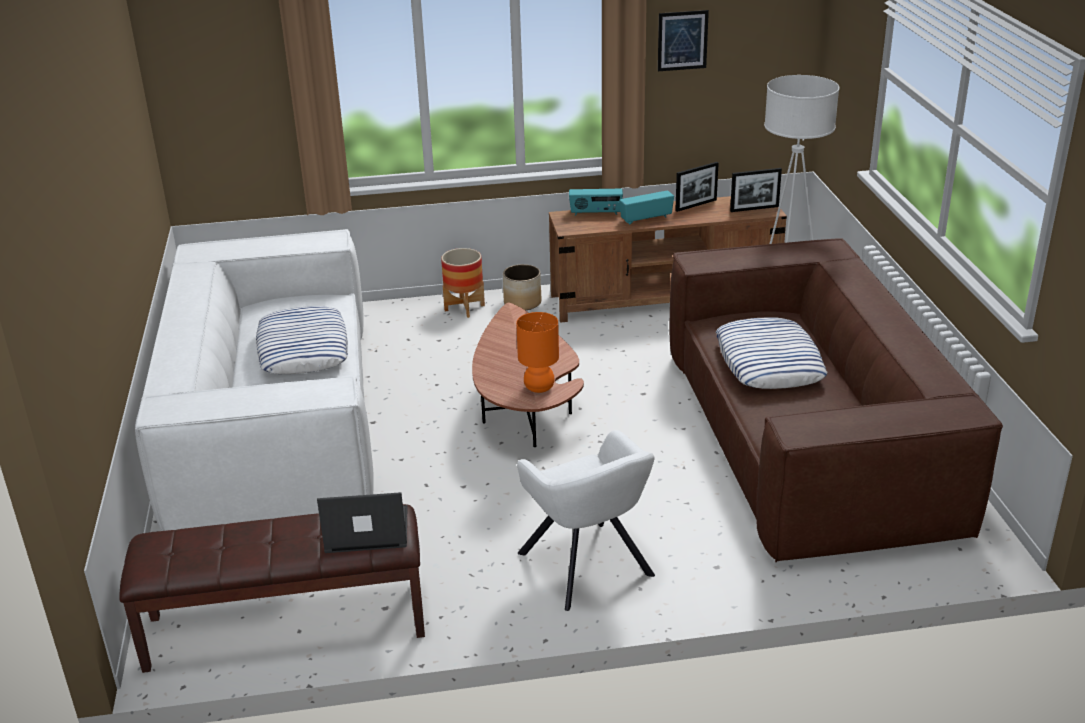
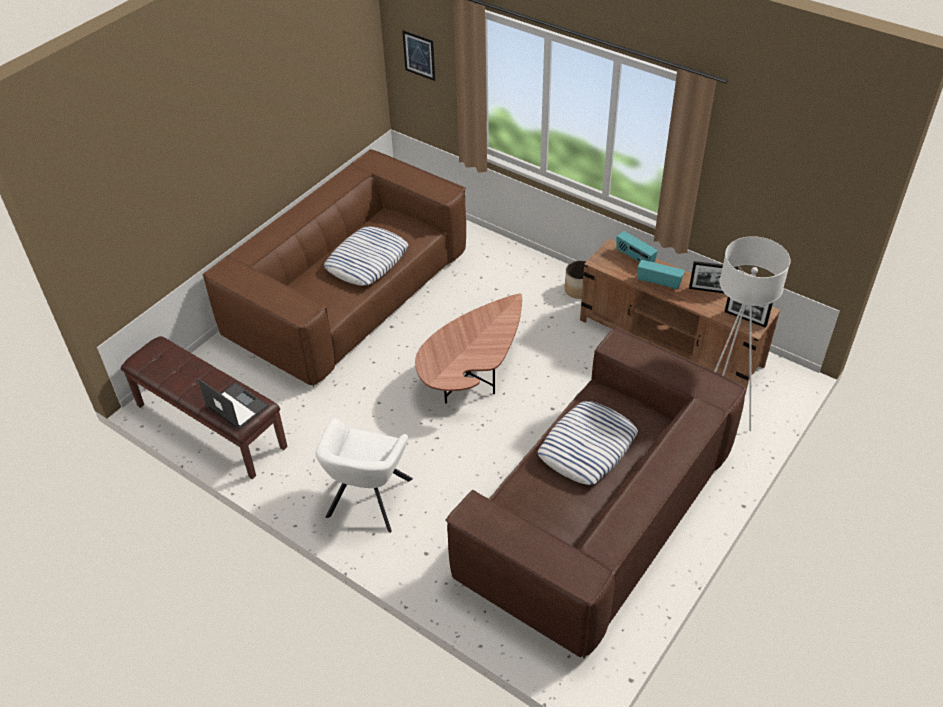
camera: 45 degrees right, 15 degrees up
(274, 422) = (349, 293): white sofa -> brown sofa
(464, 308) = (541, 272): planter -> none
(539, 388) = (449, 371): orange table lamp -> none
(682, 40) = (742, 160): picture -> picture (419, 55)

